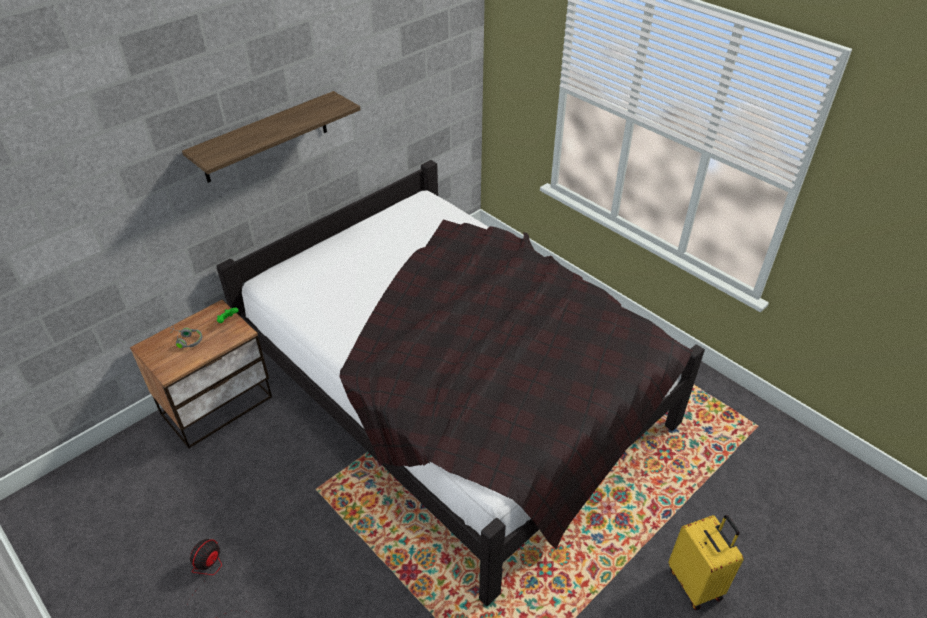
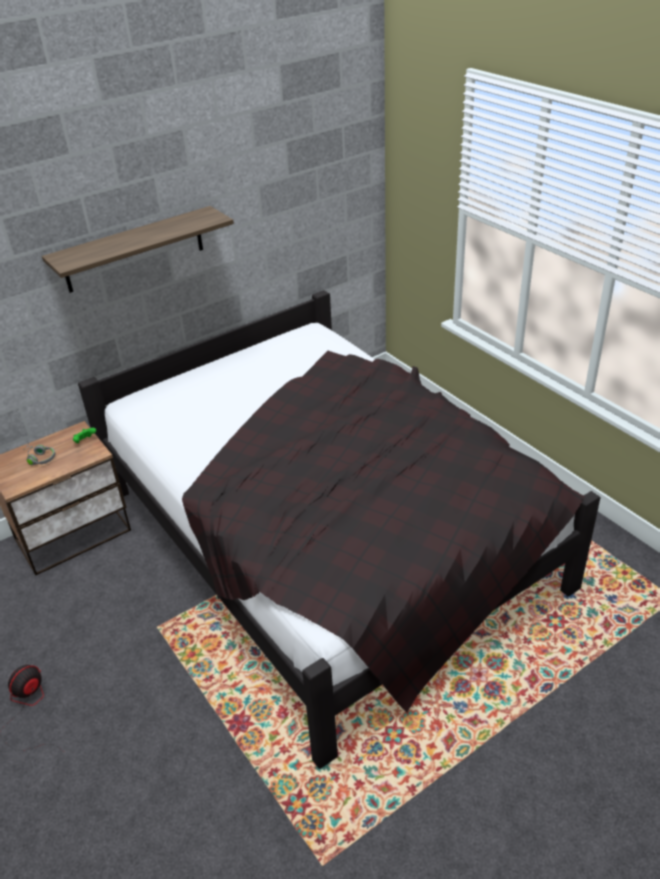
camera: 10 degrees right, 5 degrees down
(696, 583) = (570, 769): yellow suitcase -> none

